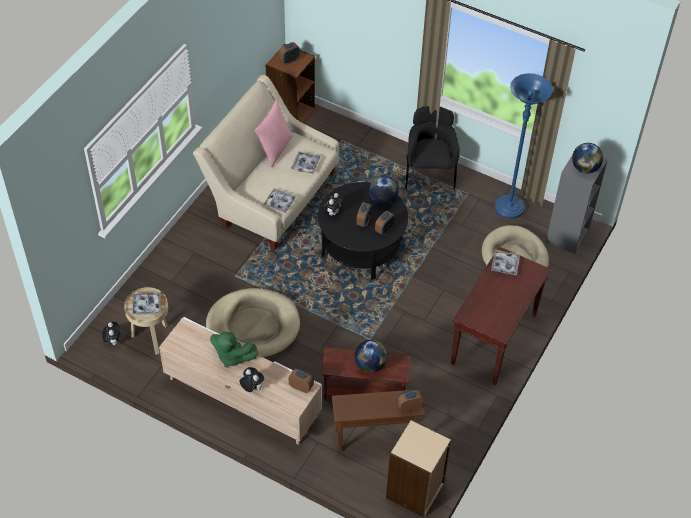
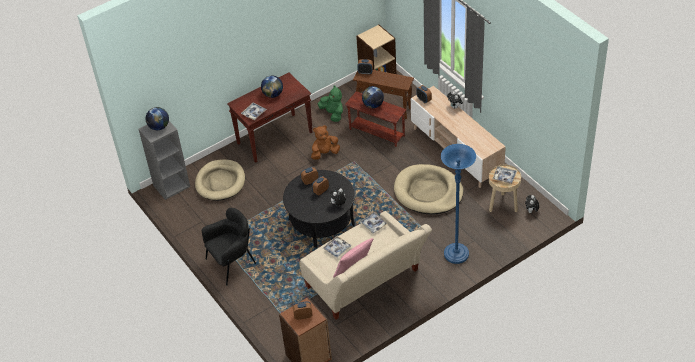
camera: 150 degrees left, 5 degrees down
(232, 356) = (459, 127): green plush toy -> green plush toy (333, 114)
(383, 200) = (296, 202): globe -> globe (273, 94)
(414, 338) = (325, 153): none -> brown plush toy
(429, 173) = (232, 263): black armchair -> black armchair turned 150 degrees counterclockwise
(509, 208) = (195, 217): blue floor lamp -> blue floor lamp (456, 254)

